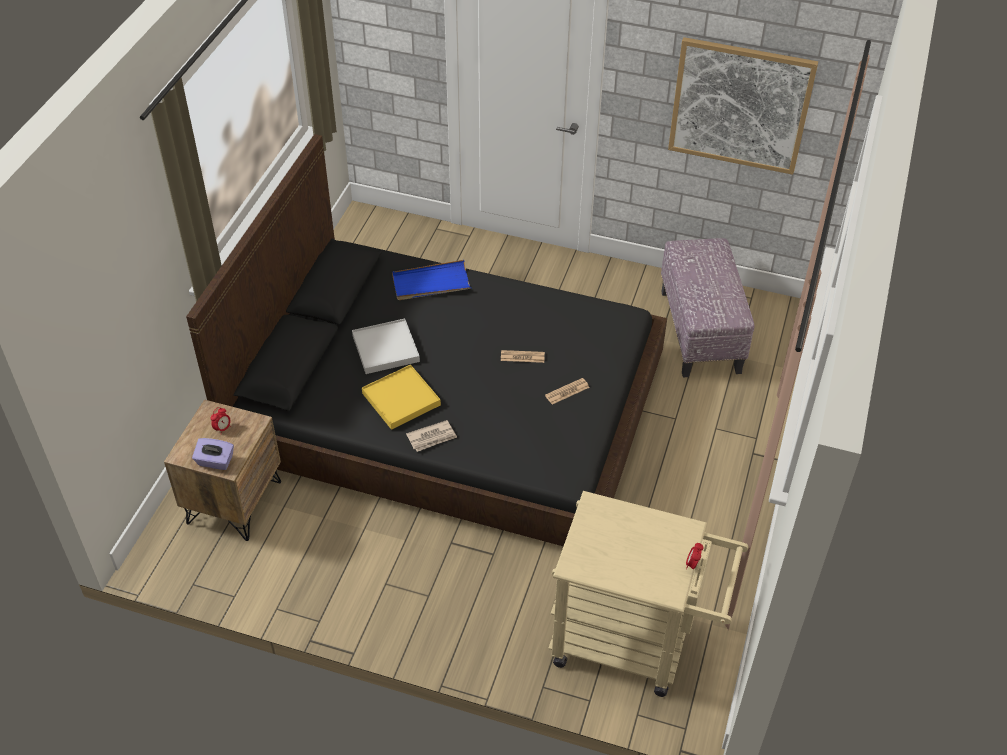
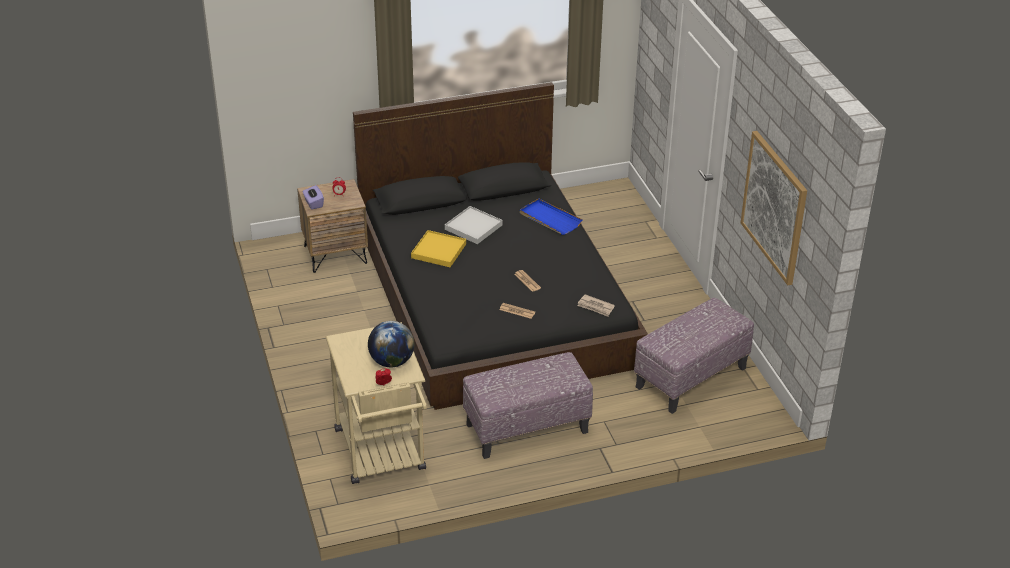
camera: 55 degrees right, 10 degrees down
(432, 437) = (421, 275): newspaper -> newspaper (595, 307)
(653, 536) = (391, 362): none -> globe
(682, 494) = (526, 429): none -> ottoman

